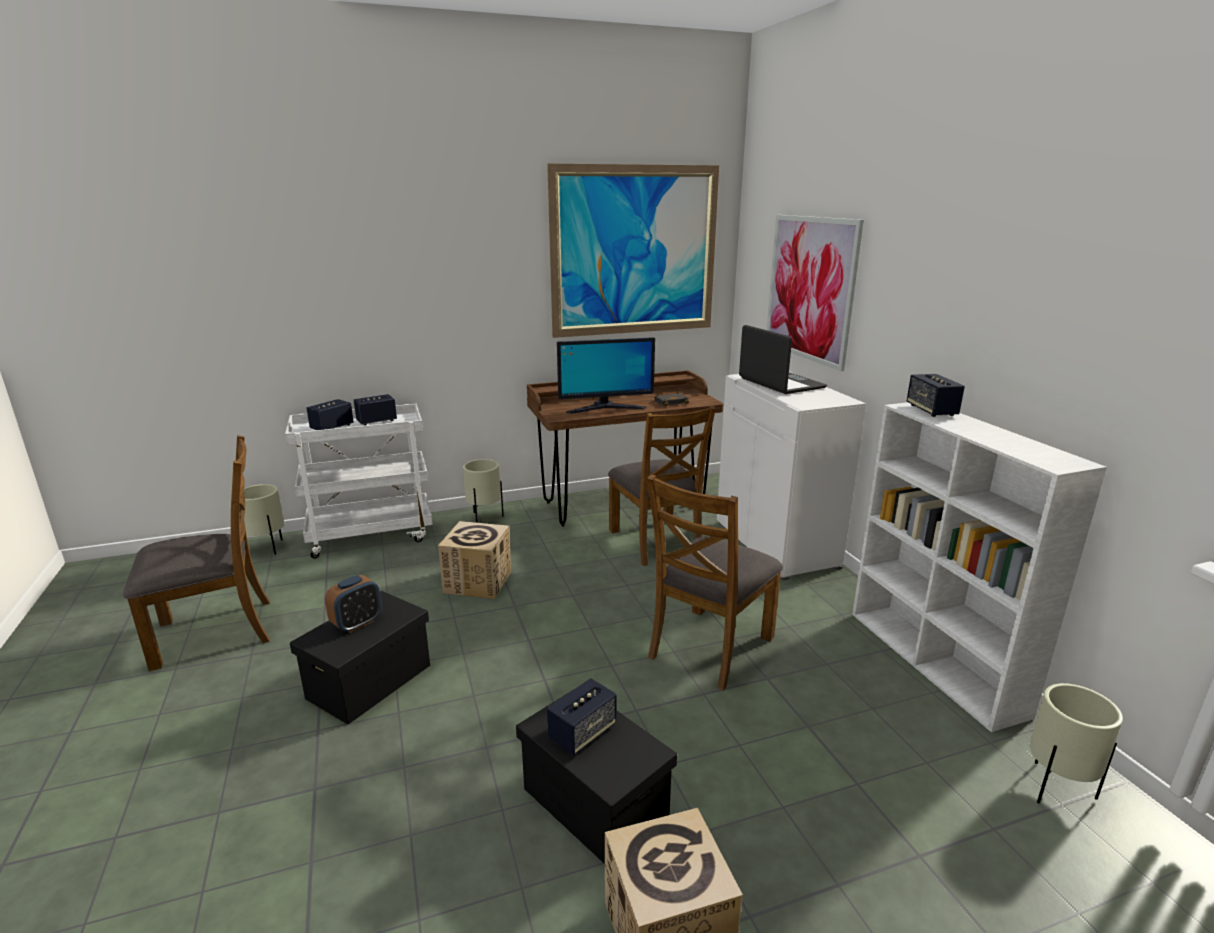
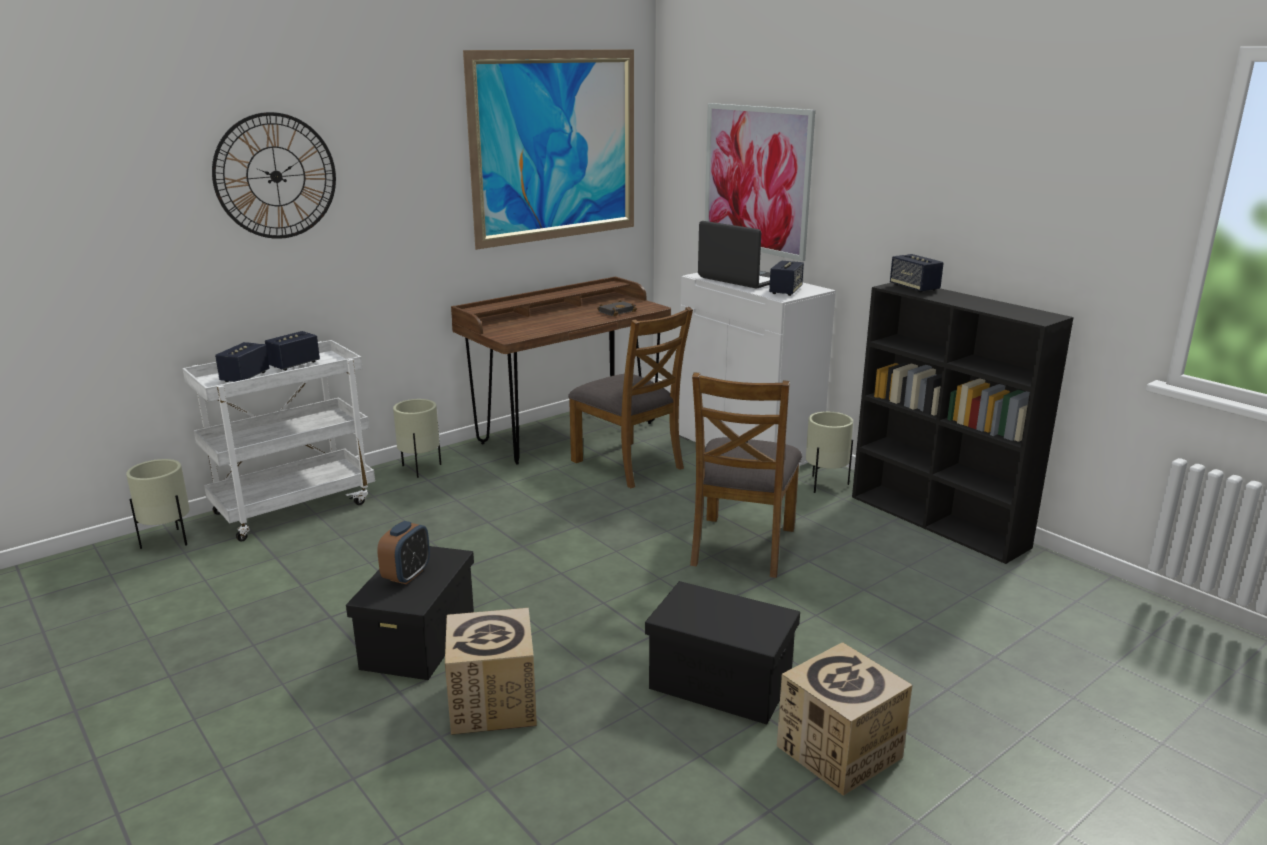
camera: 20 degrees left, 0 degrees up
(216, 631) = (185, 633): brown chair -> none
(374, 266) = (276, 176): none -> wall clock
(478, 582) = (464, 531): cardboard box -> cardboard box (493, 703)
(582, 733) = (710, 614): speaker -> speaker (785, 291)
(605, 408) = (552, 324): monitor -> none
(935, 662) = (939, 522): white bookcase -> black bookcase
(1056, 788) = (1067, 591): beige planter -> beige planter (825, 484)

